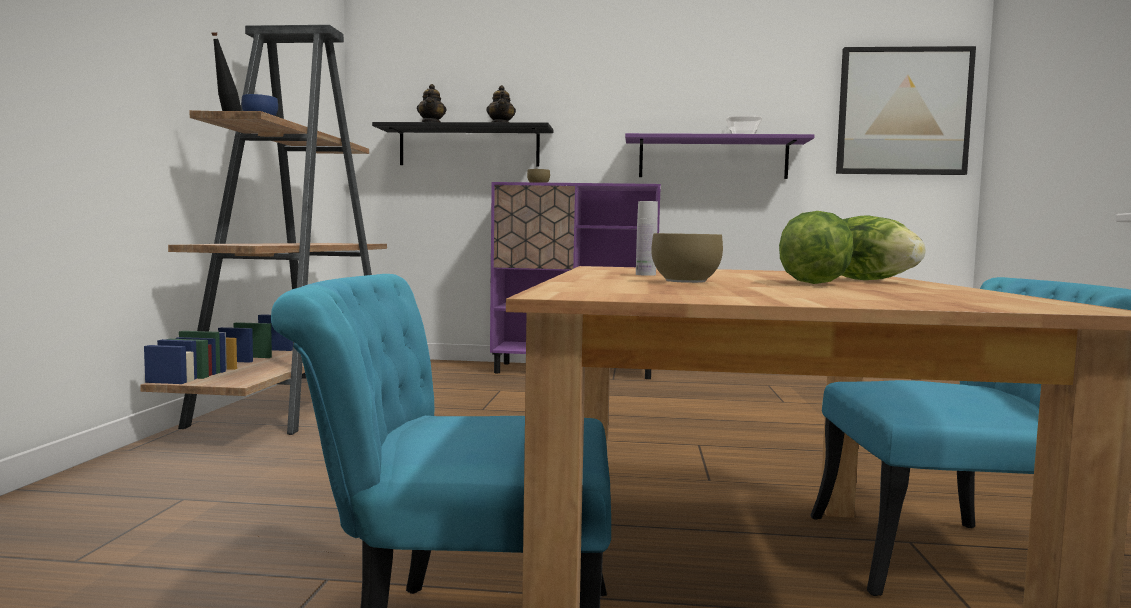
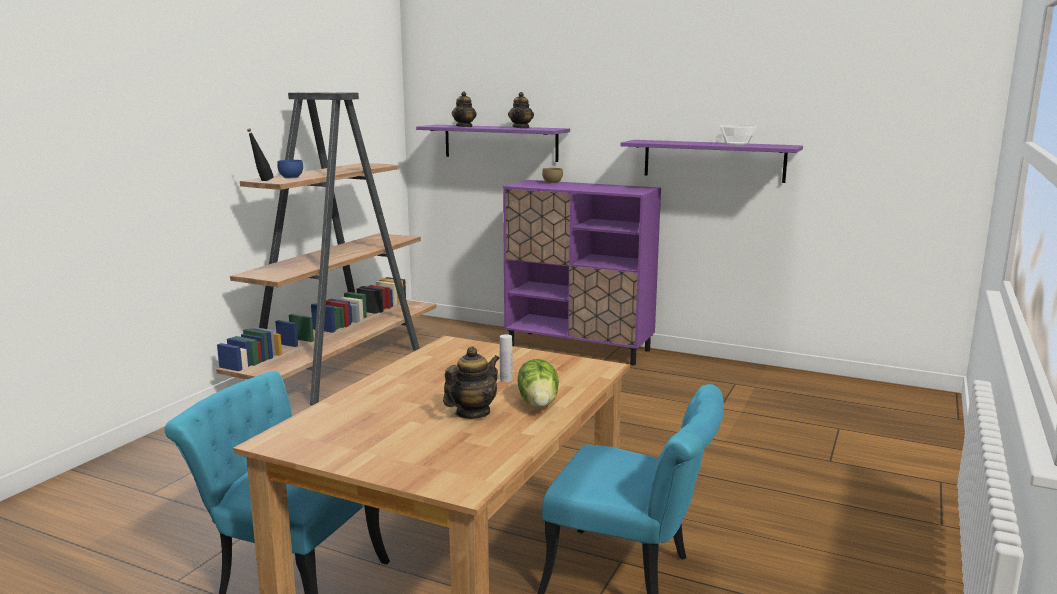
camera: 20 degrees right, 10 degrees up
(469, 147) = (500, 142): black shelf -> purple shelf
(645, 275) = (417, 380): white bottle -> white bottle (506, 379)
(686, 281) = (397, 406): brown bowl -> none
(812, 283) = (472, 413): lettuce -> teapot
(903, 111) = (909, 118): picture -> none

